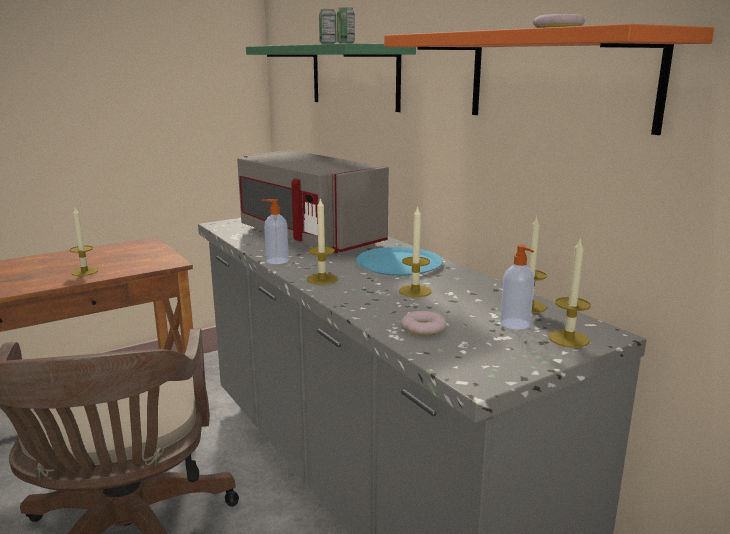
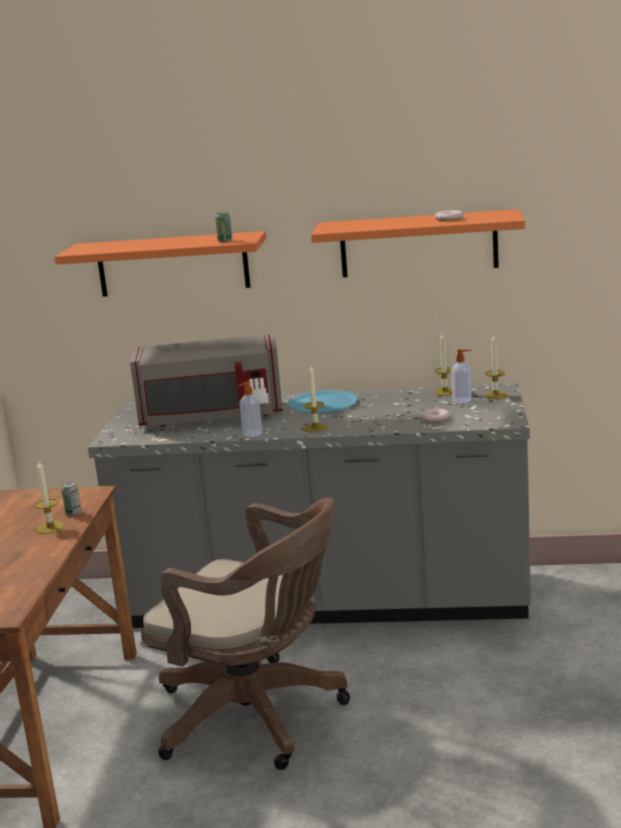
camera: 50 degrees left, 0 degrees up
(328, 44) = (200, 243): can -> can (73, 513)
(353, 76) = (173, 264): green shelf -> orange shelf
(415, 291) = (379, 410): candle -> none

